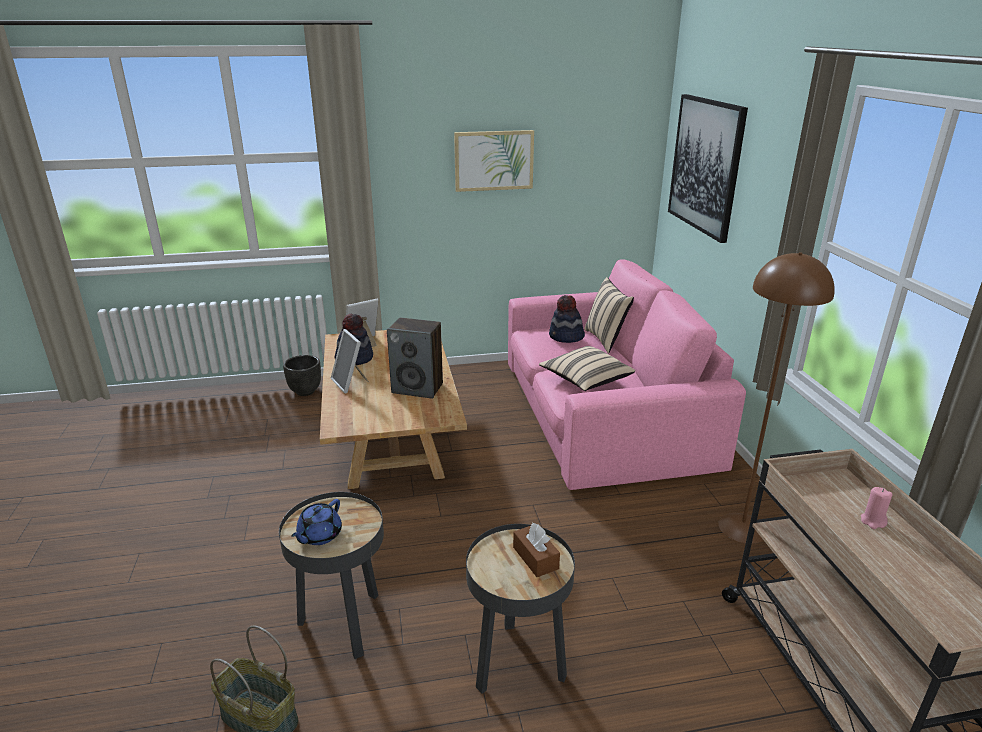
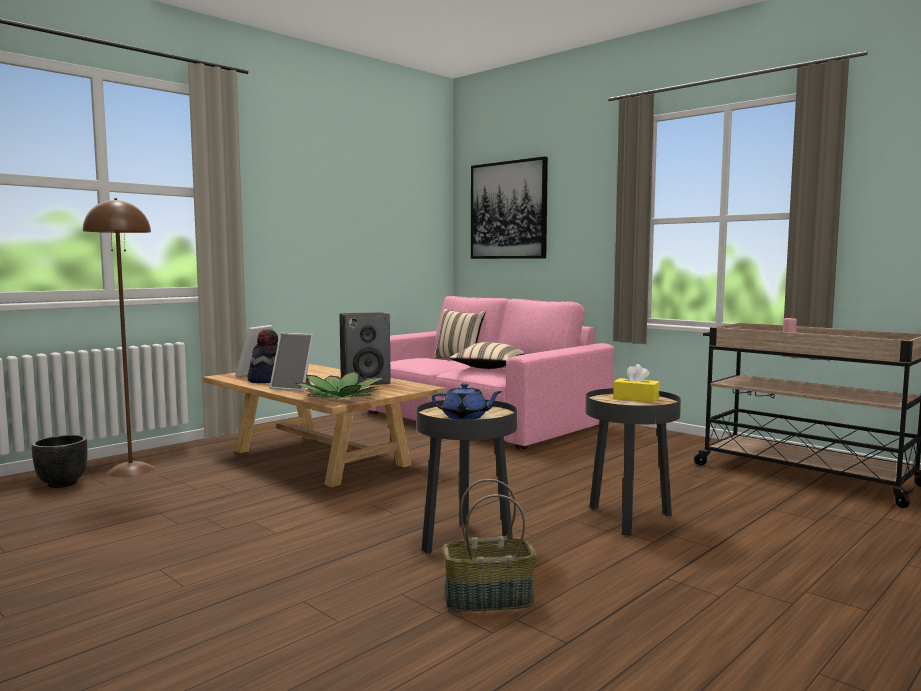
camera: 35 degrees left, 20 degrees down
(305, 392) = (171, 454): black planter -> black planter (62, 484)
(319, 535) = (465, 417): blue teapot -> blue teapot turned 75 degrees counterclockwise
(356, 416) = (341, 397): none -> potted plant
(493, 160) = (336, 211): picture -> none
(535, 558) = (636, 398): brown tissue box -> yellow tissue box
(566, 337) = (432, 357): hat -> none
(742, 528) = (656, 441): brown floor lamp -> brown floor lamp (131, 470)

